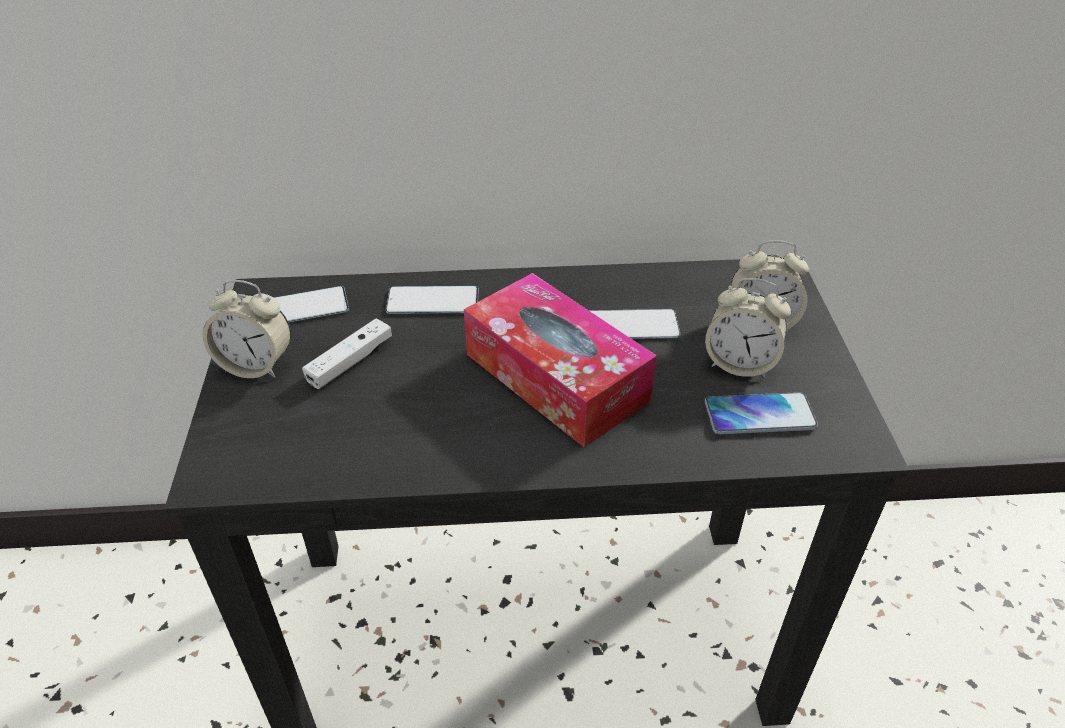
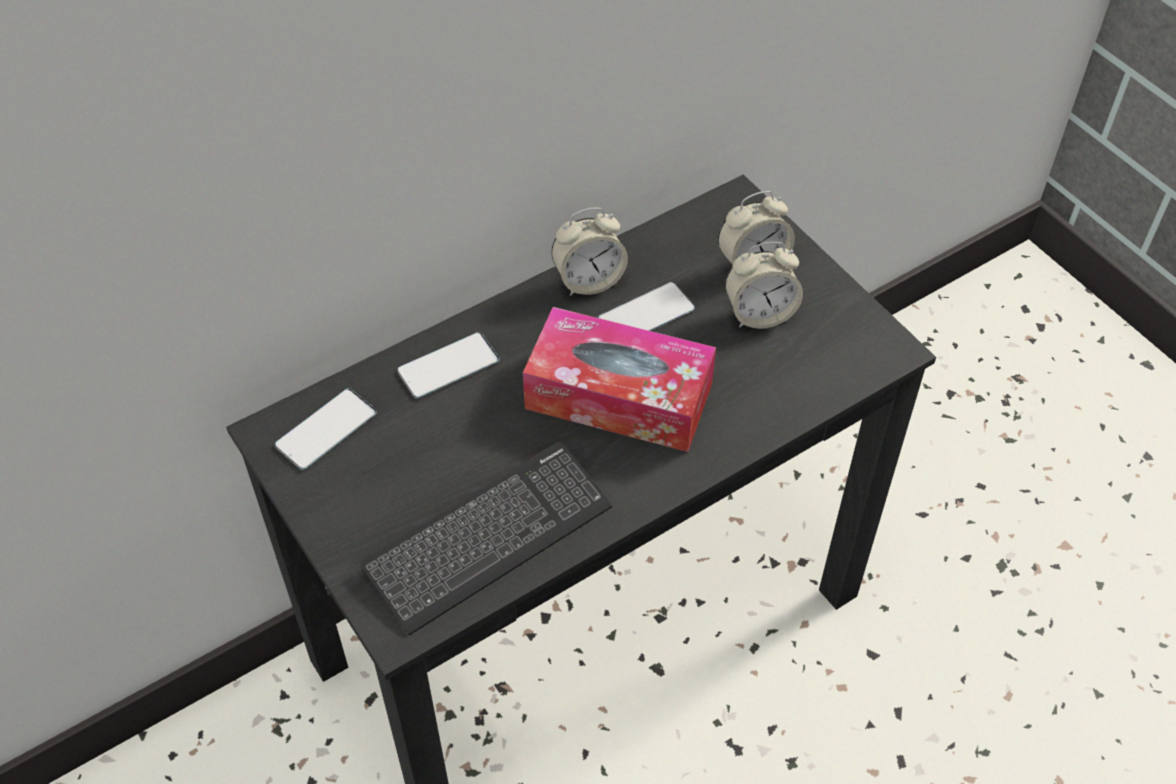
camera: 30 degrees left, 10 degrees up
(256, 365) = (339, 508): alarm clock -> alarm clock (589, 281)
(347, 439) = (488, 538): none -> keyboard
(350, 362) = (425, 464): white game controller -> none
(759, 415) = (803, 358): phone -> none

